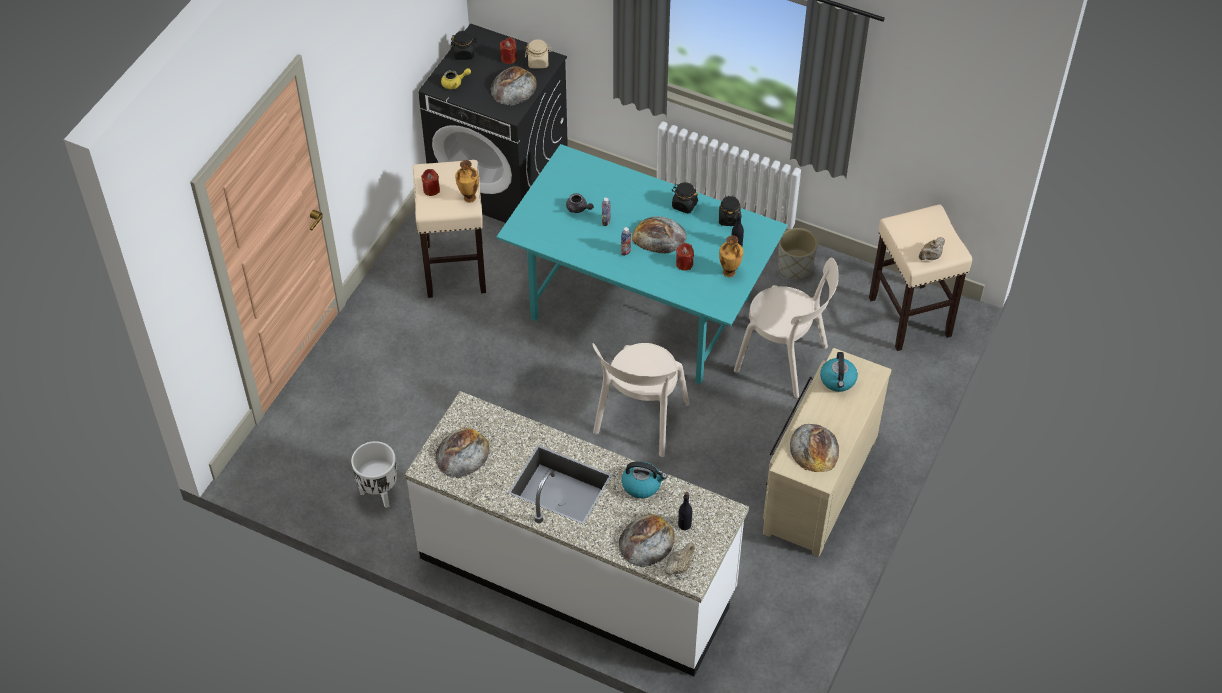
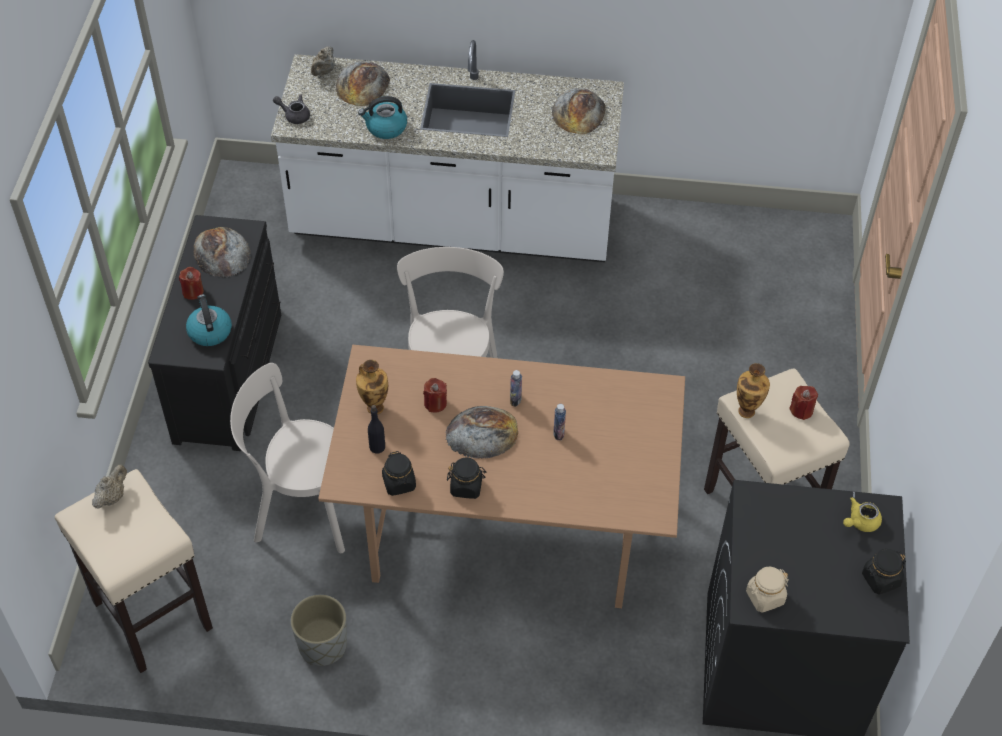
camera: 160 degrees right, 0 degrees up
(379, 493) = (686, 243): white planter -> none
(509, 58) = (811, 591): red candle -> red candle (193, 291)
(513, 86) = (775, 541): bread -> none
(578, 208) = (602, 441): grey teapot -> grey teapot (294, 115)
(642, 307) = (503, 526): turquoise dining table -> brown dining table
(684, 524) = (330, 105): black bottle -> none
(817, 482) = (232, 373): beige dresser -> black dresser

